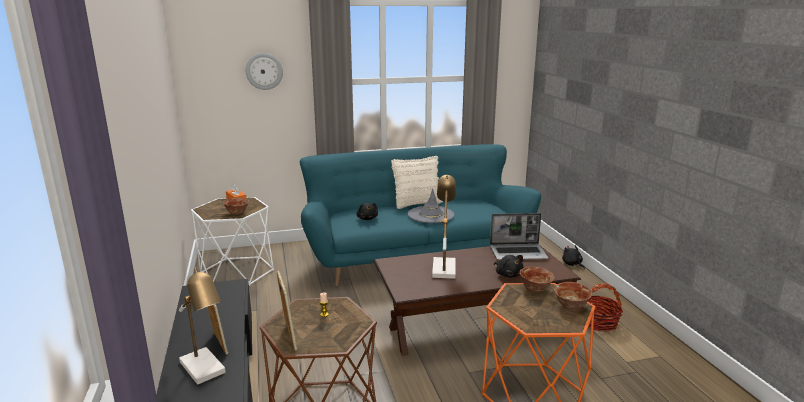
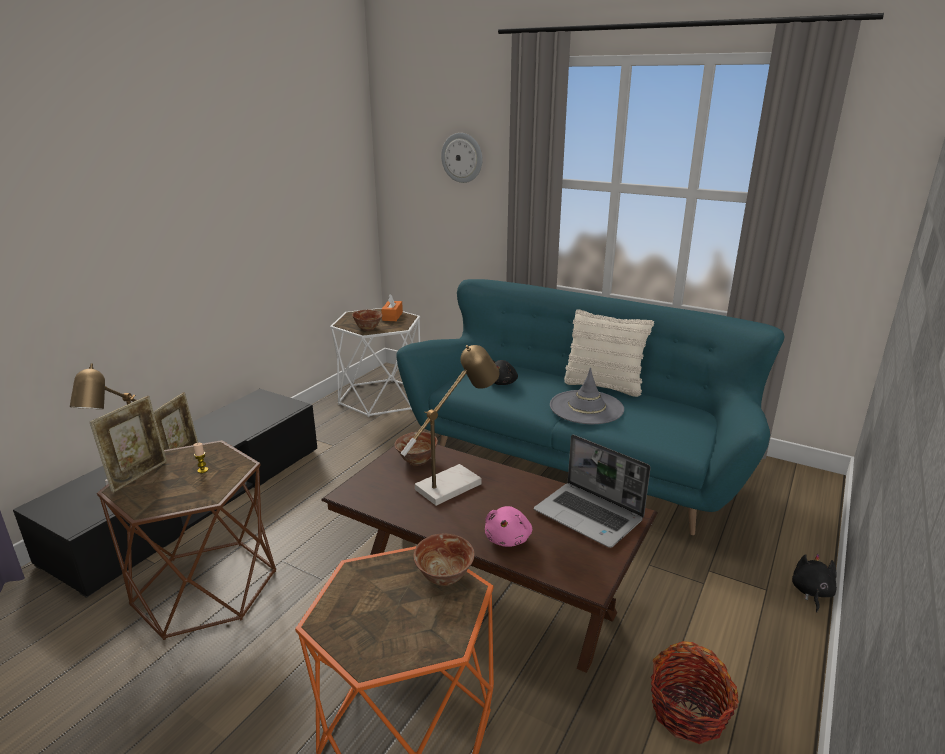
camera: 45 degrees right, 5 degrees up
(508, 274) = (508, 538): black plush toy -> pink plush toy
(571, 306) = (431, 635): bowl -> bowl (417, 461)

